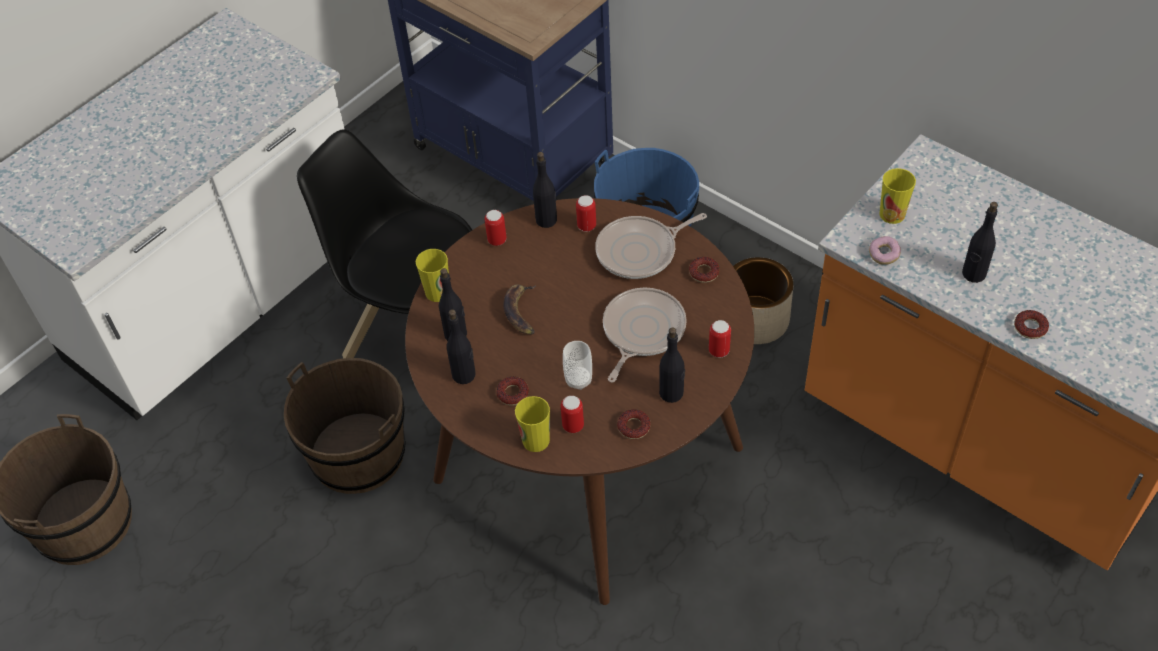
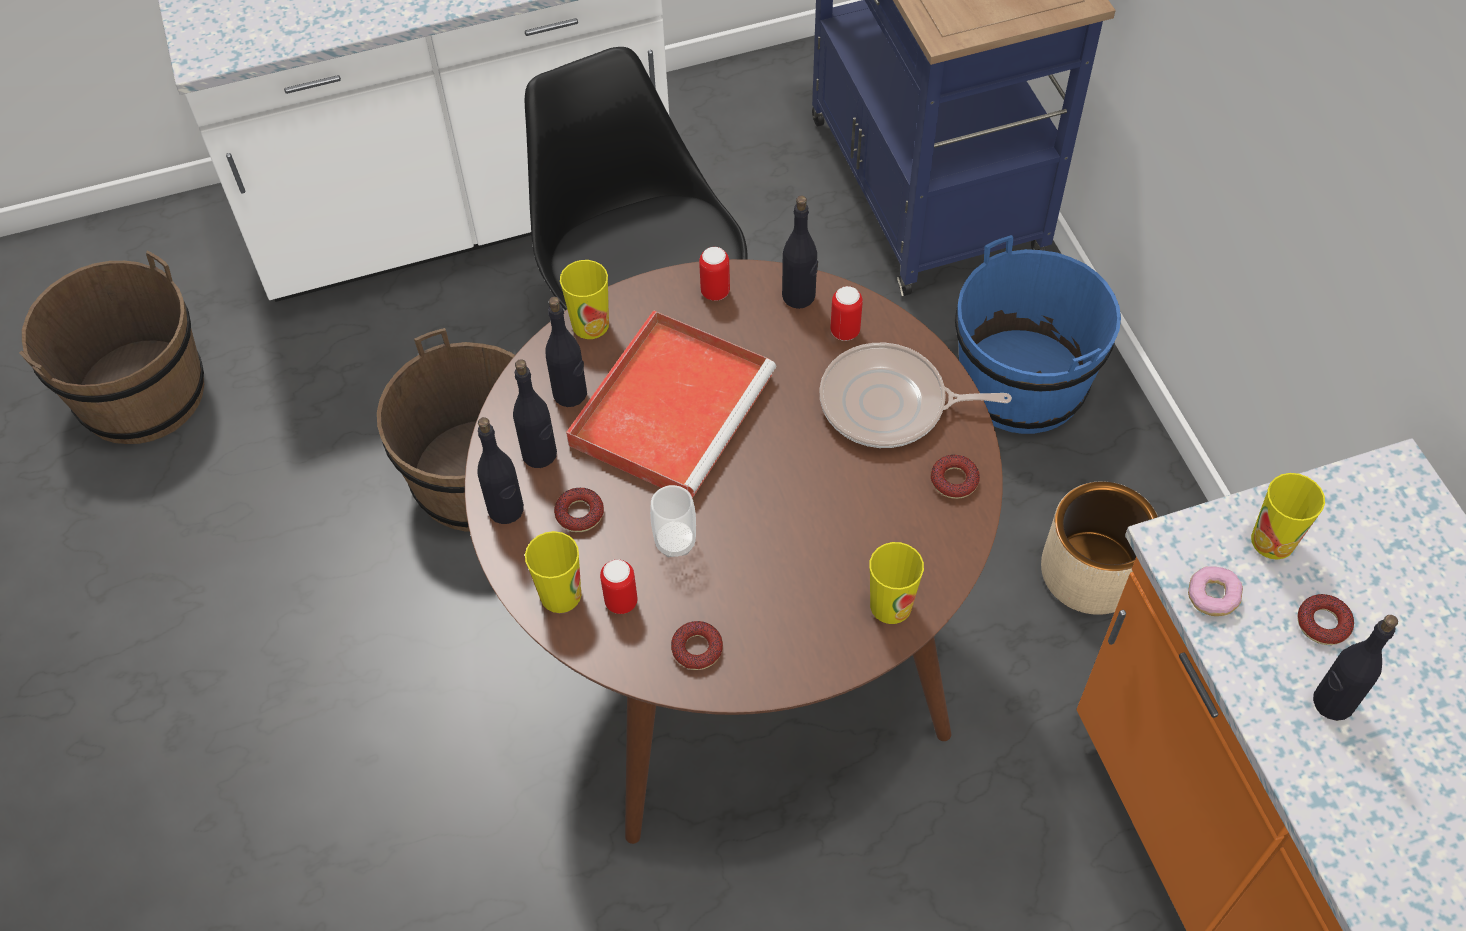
camera: 30 degrees right, 5 degrees up
(520, 311) = (672, 406): banana -> red tray
(641, 331) = (807, 519): frying pan -> none
(671, 393) = (782, 630): black bottle -> black bottle (506, 510)
(719, 351) = (890, 605): can -> cup
(1030, 327) = (1361, 838): donut -> donut (1322, 623)

